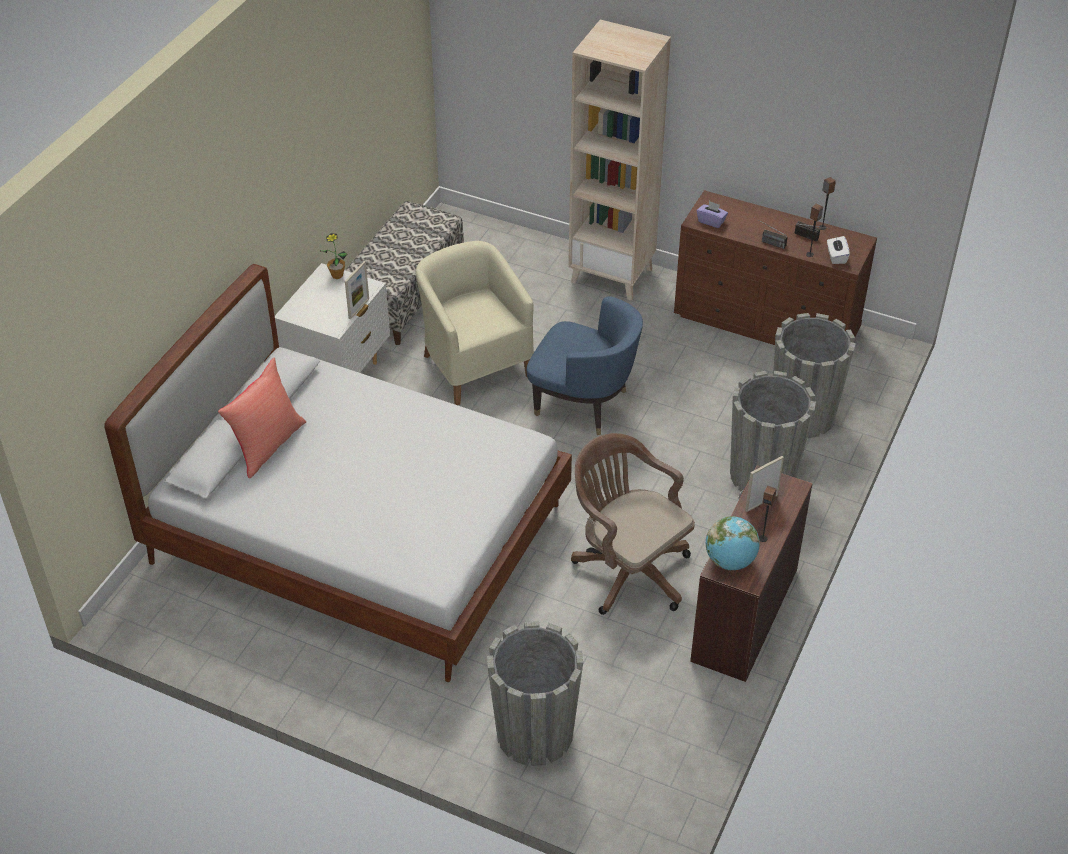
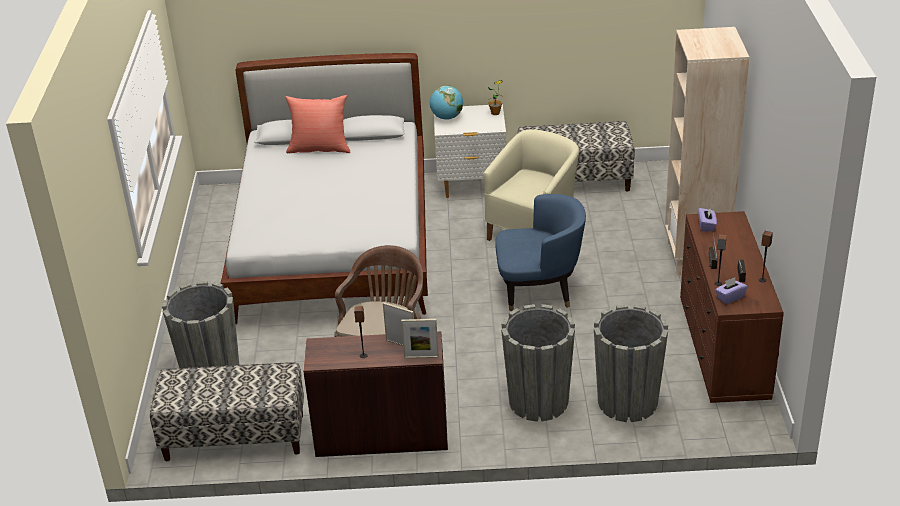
camera: 65 degrees right, 10 degrees down
(359, 308) = (470, 131): picture frame -> picture frame (421, 357)
(583, 403) = (539, 291): blue armchair -> blue armchair turned 90 degrees counterclockwise
(669, 745) = (234, 438): none -> bench
(730, 561) = (329, 347): globe -> globe (447, 117)
(836, 257) = (730, 297): white tissue box -> purple tissue box

